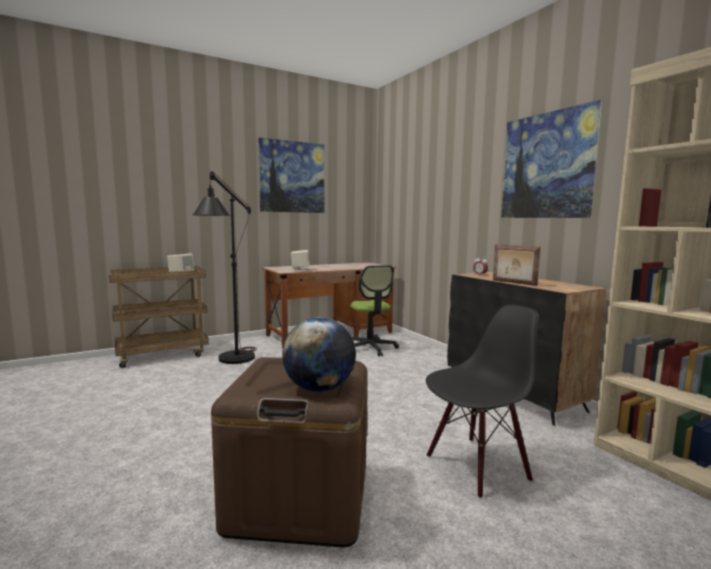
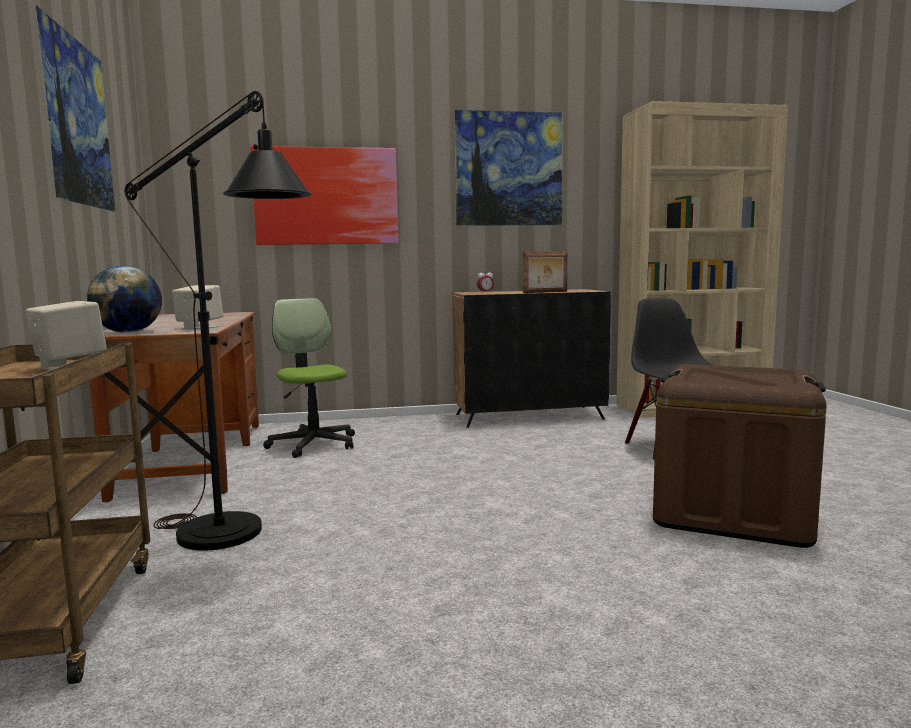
camera: 70 degrees left, 0 degrees up
(319, 389) = (765, 374): globe -> globe (128, 332)
(370, 348) = (313, 444): office chair -> office chair turned 120 degrees counterclockwise
(433, 198) = (326, 196): none -> picture

